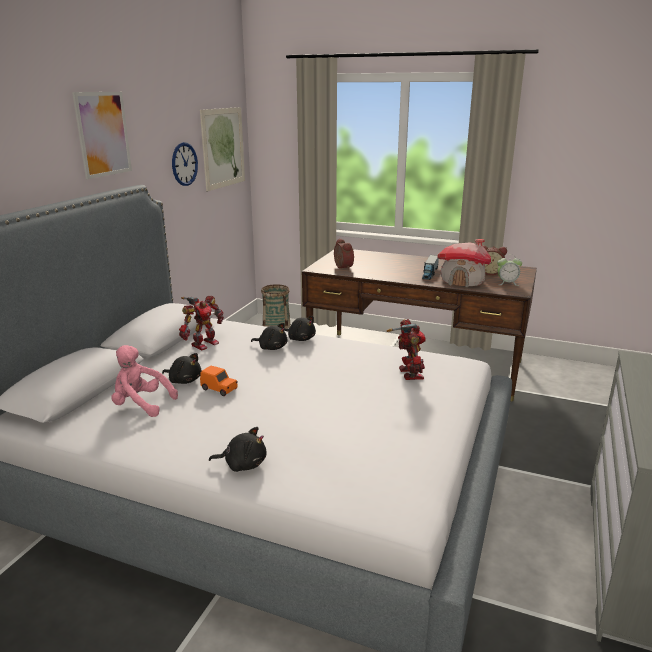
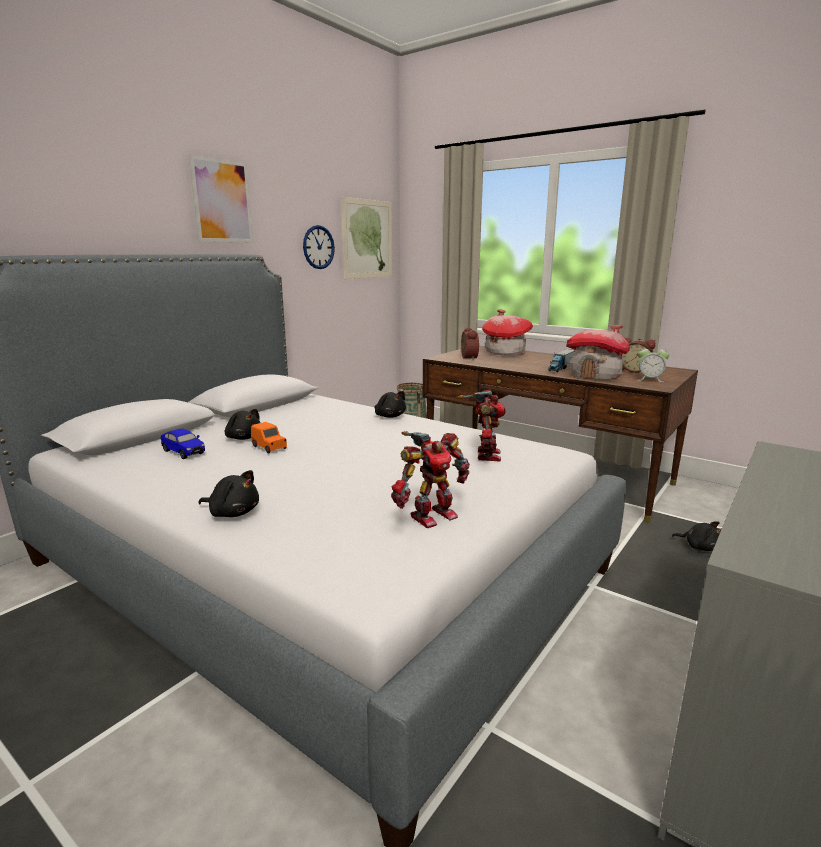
camera: 15 degrees right, 5 degrees down
(141, 405) = (183, 452): pink plush toy -> toy car
(203, 344) = (289, 412): toy robot -> toy robot (431, 515)
(271, 347) = (353, 420): black plush toy -> black plush toy (699, 547)
(370, 257) = (505, 353): none -> toy house

